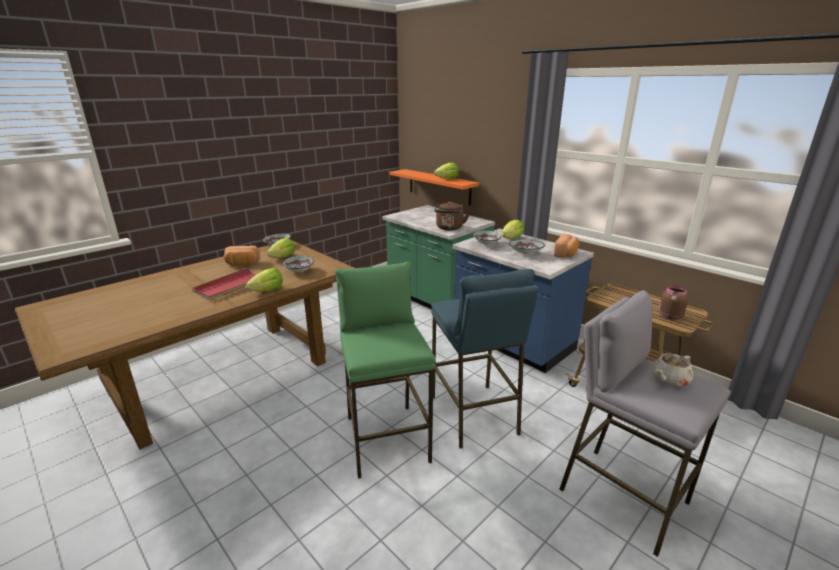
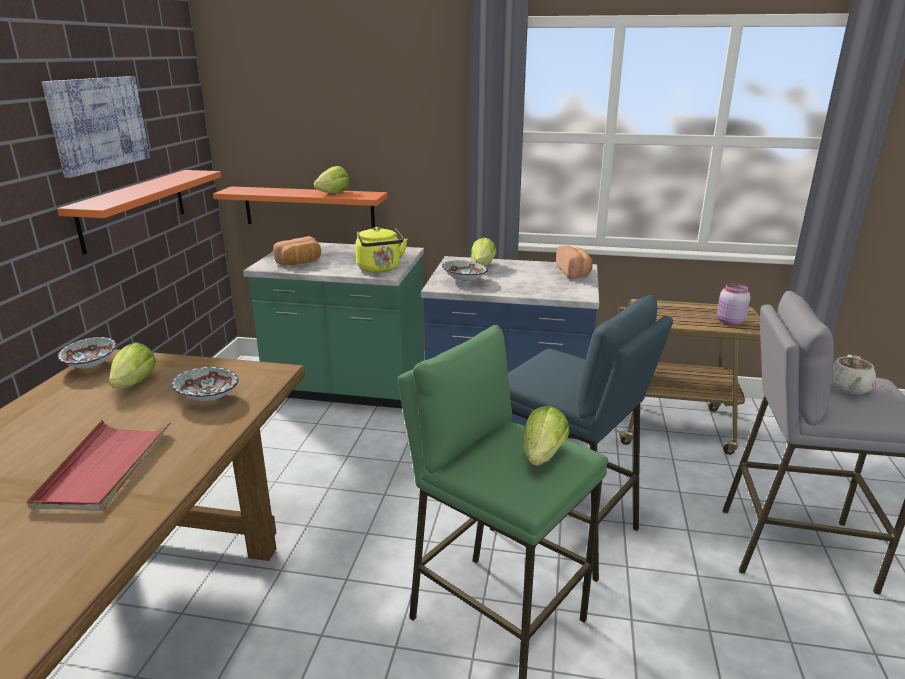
camera: 35 degrees left, 0 degrees up
(242, 264) = (61, 418): bread -> bread (300, 263)
(268, 290) = (200, 450): lettuce -> lettuce (543, 455)
(320, 128) = (98, 123): none -> picture
(335, 174) = (133, 209): none -> orange shelf
(449, 228) = (380, 269): brown kettle -> yellow kettle
(525, 254) = (531, 282): bowl -> none
(669, 317) = (729, 322): brown jar -> pink jar

